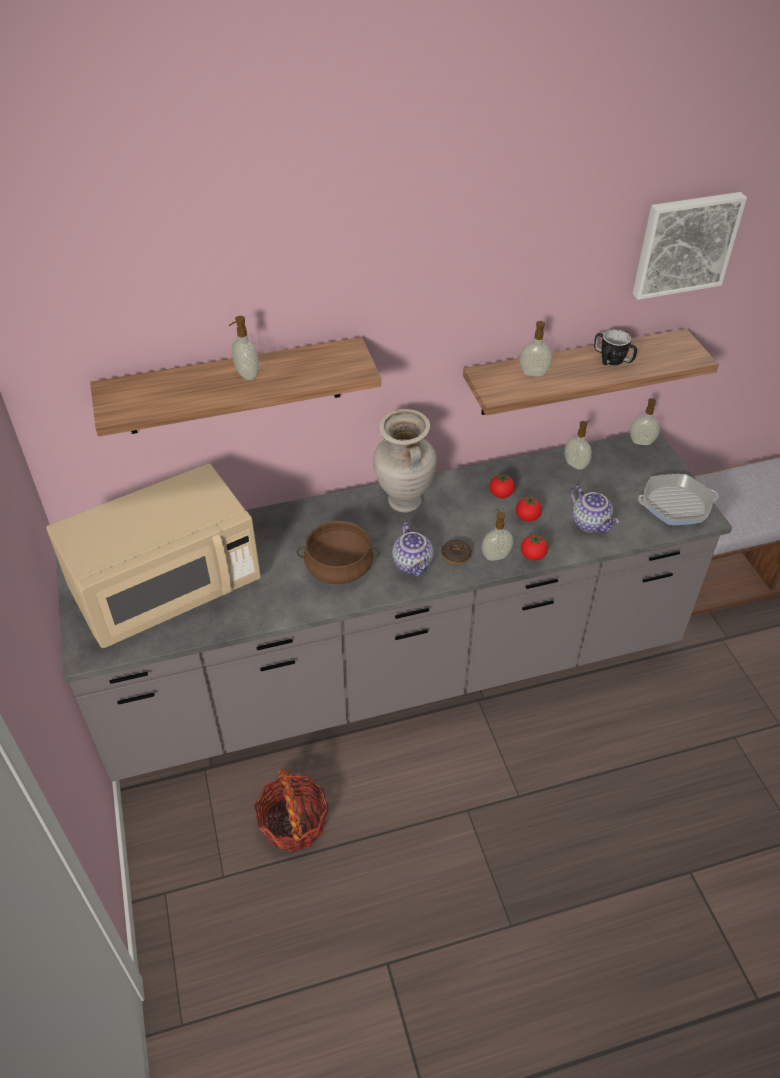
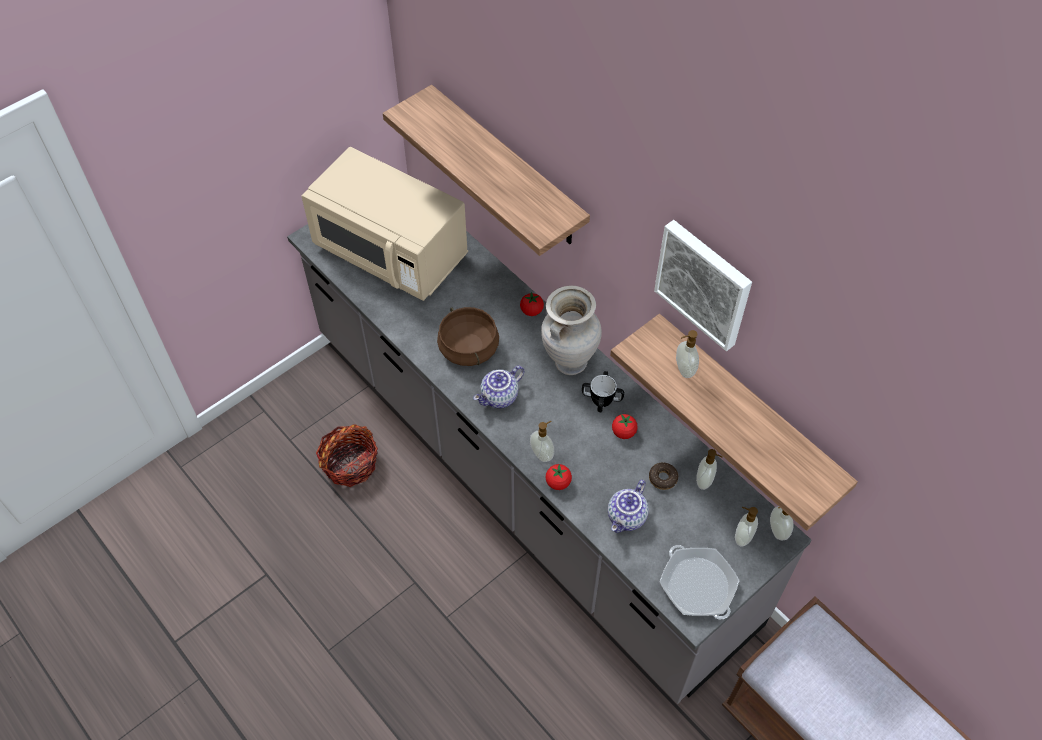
camera: 65 degrees right, 10 degrees up
(246, 375) = (491, 165): soap dispenser -> soap dispenser (742, 537)
(456, 555) = (526, 424): donut -> donut (663, 478)
(527, 517) = (605, 463): tomato -> tomato (531, 311)
(612, 360) = (750, 428): mug -> mug (602, 399)
(685, 244) = (862, 401): picture -> picture (704, 283)

